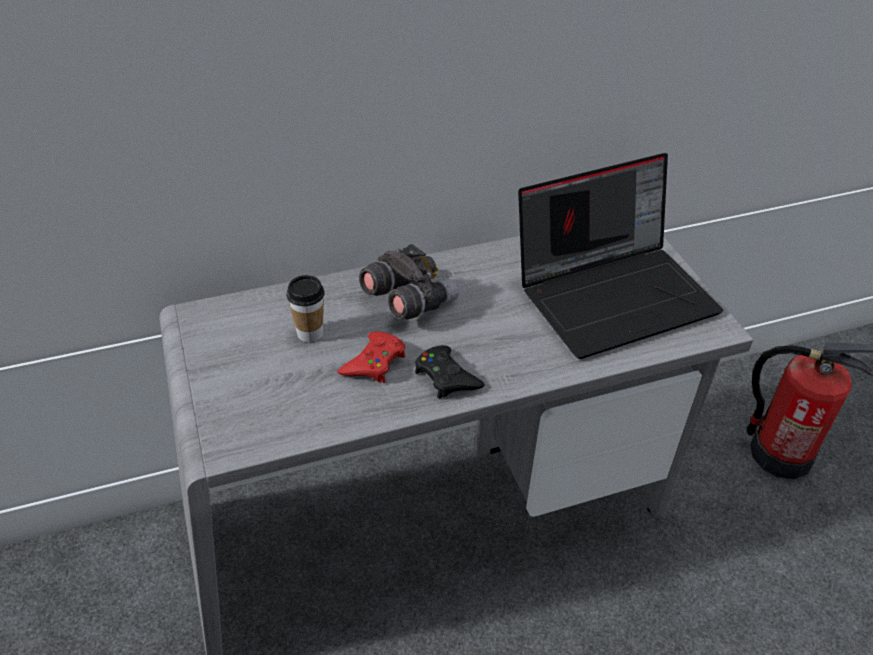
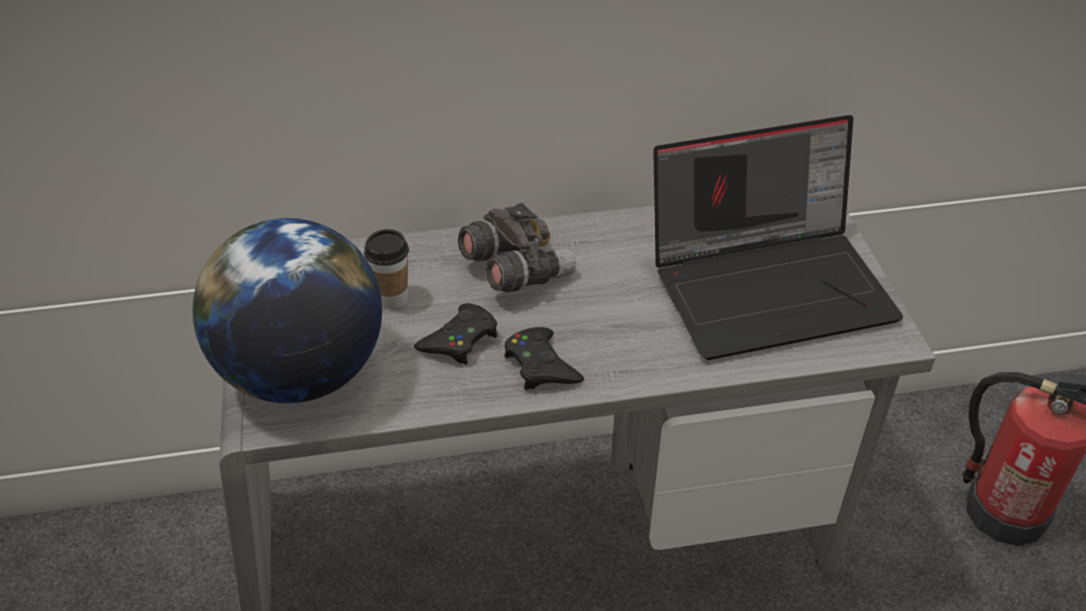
camera: 10 degrees right, 0 degrees up
(246, 404) = (303, 373): none -> globe
(374, 362) = (460, 340): red game controller -> black game controller

